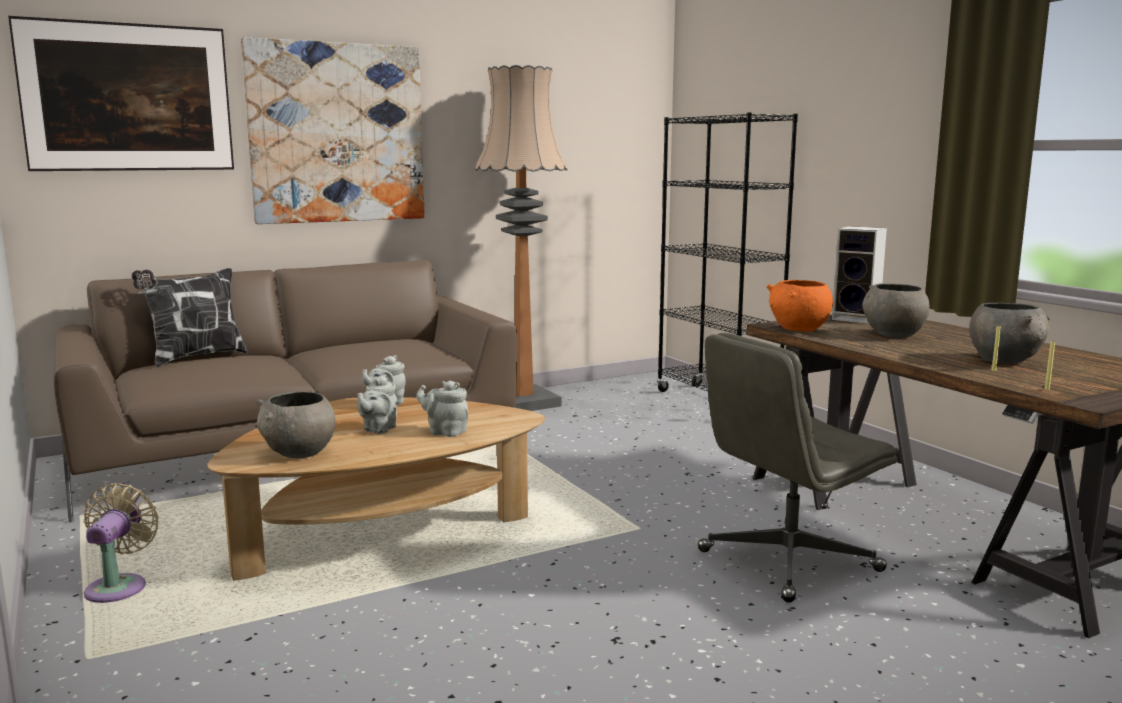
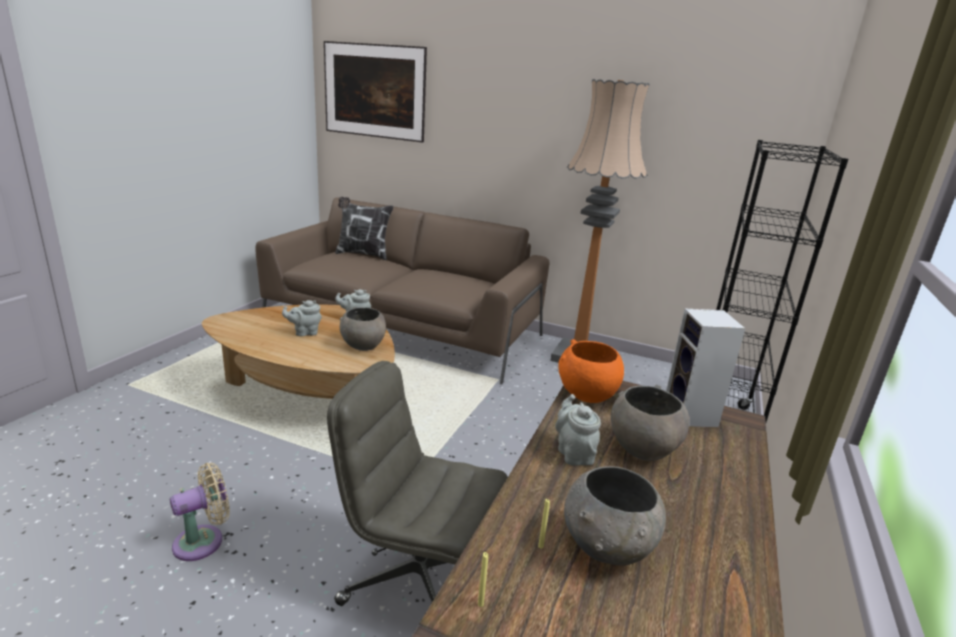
camera: 50 degrees right, 10 degrees up
(119, 586) = (202, 359): beige fan -> beige fan (204, 541)
(298, 453) = (243, 328): grey bowl -> grey bowl (363, 346)
(337, 133) = (489, 124): picture -> none
(445, 432) = (318, 350): grey teapot -> grey teapot (574, 453)

